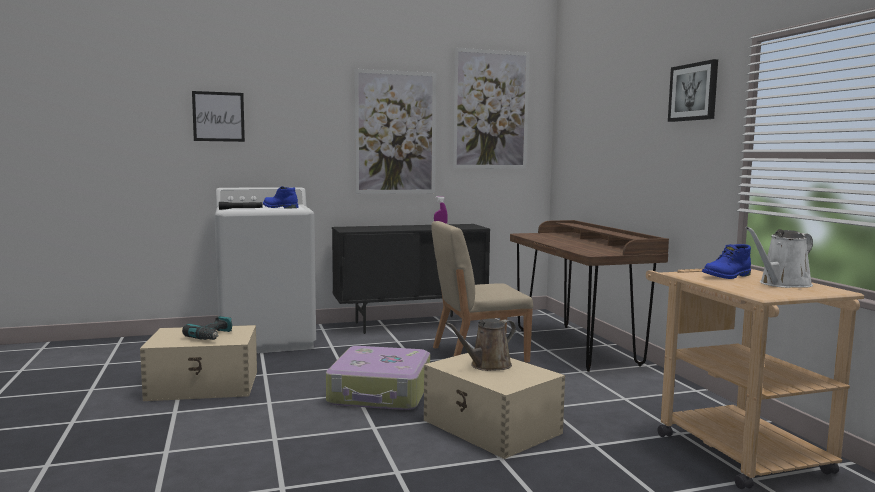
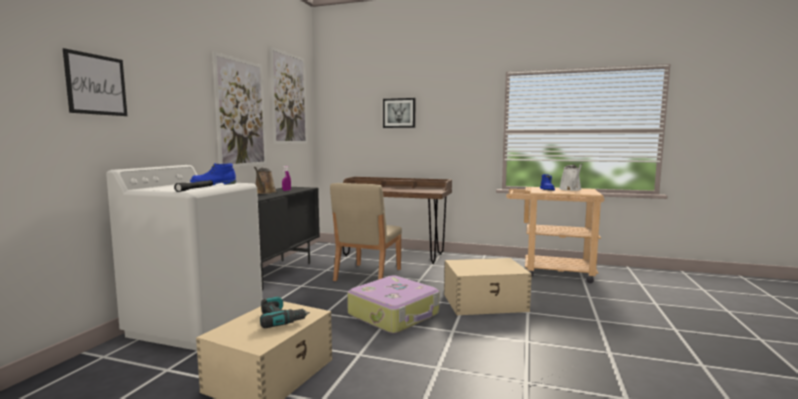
camera: 55 degrees left, 0 degrees up
(487, 365) = (478, 265): brown watering can -> brown watering can (264, 193)
(693, 92) = (463, 98): picture -> picture (399, 113)

